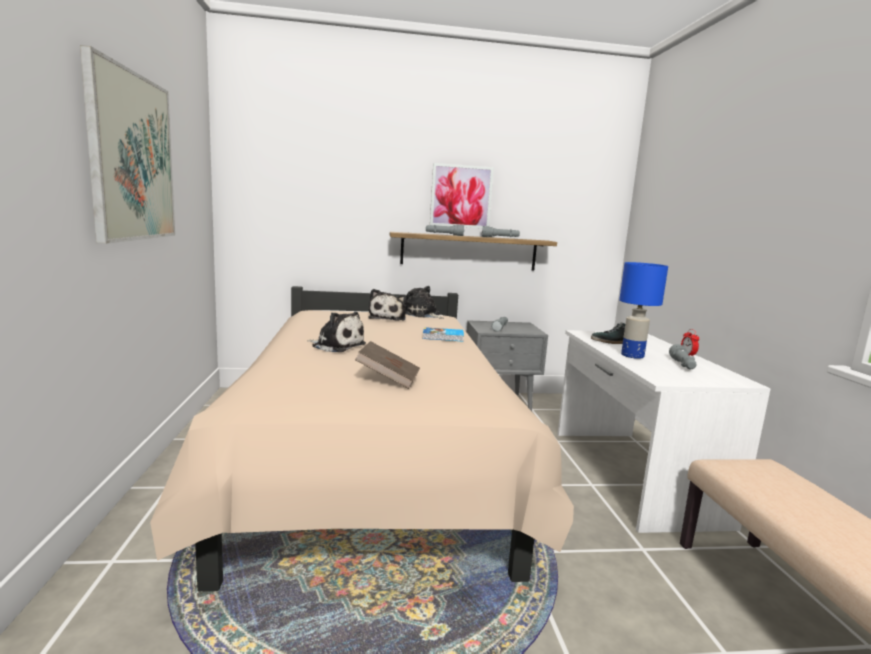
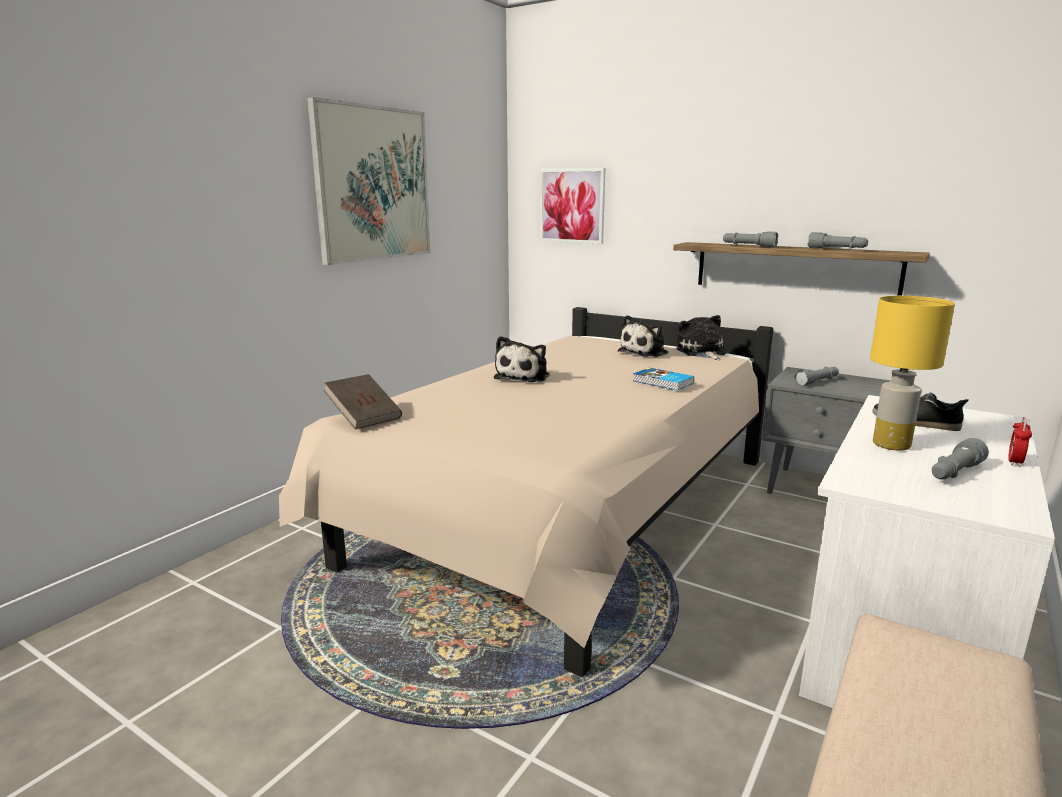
camera: 40 degrees right, 5 degrees up
(336, 346) = (524, 376): plush toy -> plush toy turned 45 degrees clockwise
(388, 379) = (504, 416): brown book -> brown book (364, 417)
(461, 196) = (785, 190): picture -> picture (572, 206)
(631, 355) = (890, 444): blue table lamp -> yellow table lamp

